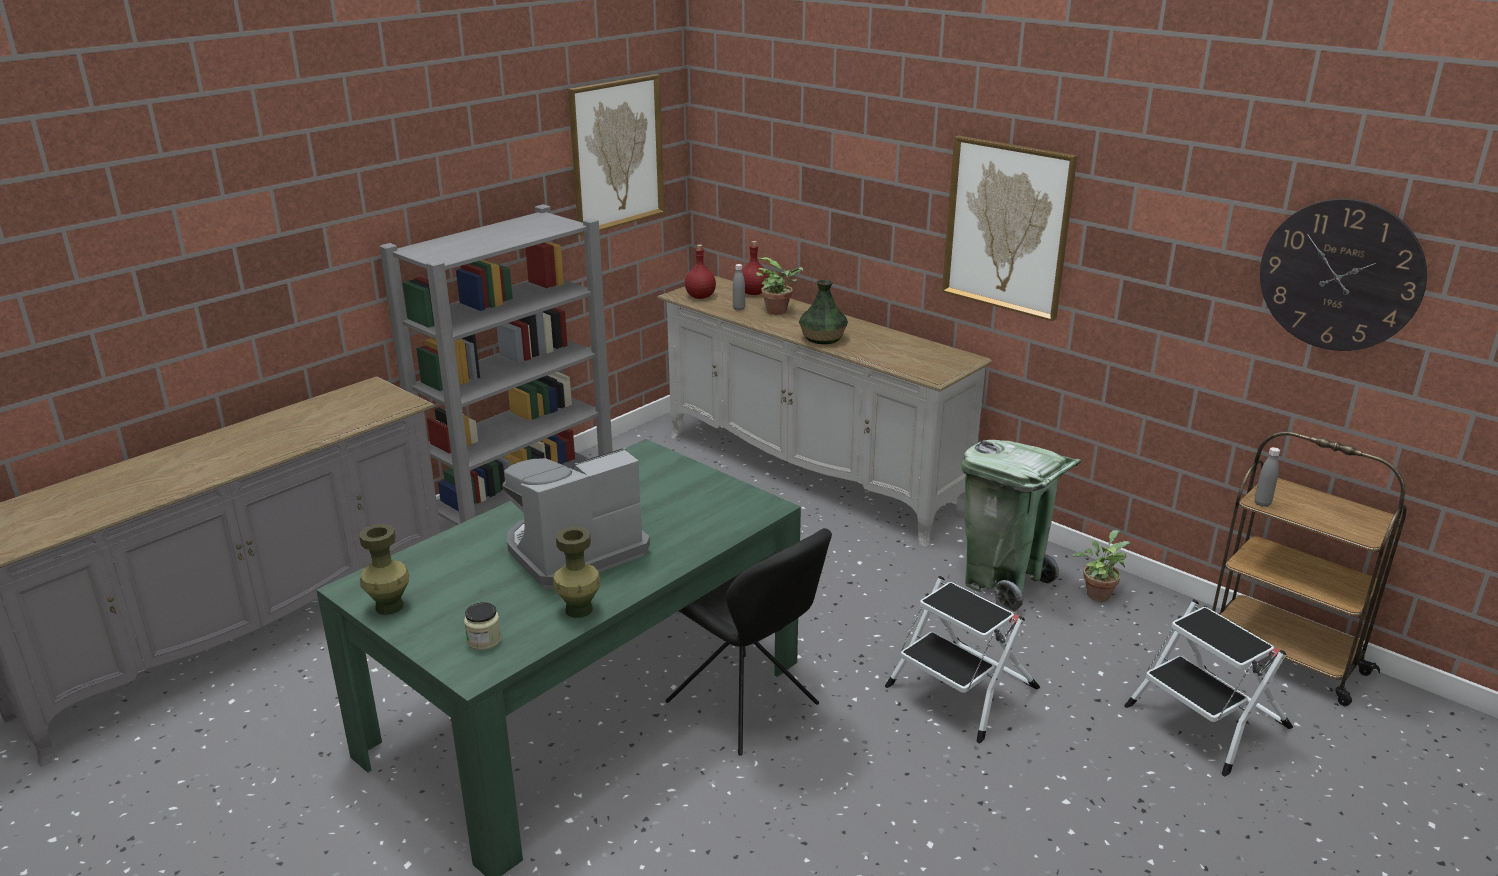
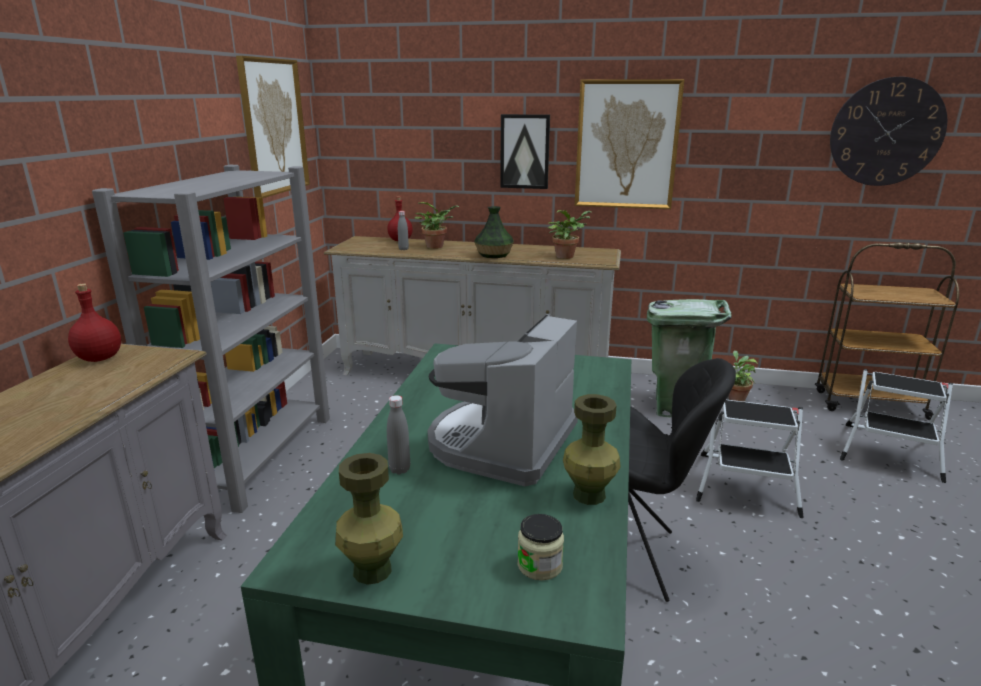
camera: 30 degrees left, 5 degrees down
(700, 297) = (362, 247): red bottle -> red bottle (99, 358)
(894, 212) = (525, 151): none -> picture
(902, 358) = (566, 256): none -> potted plant
(1262, 503) = (867, 296): grey bottle -> grey bottle (399, 469)

